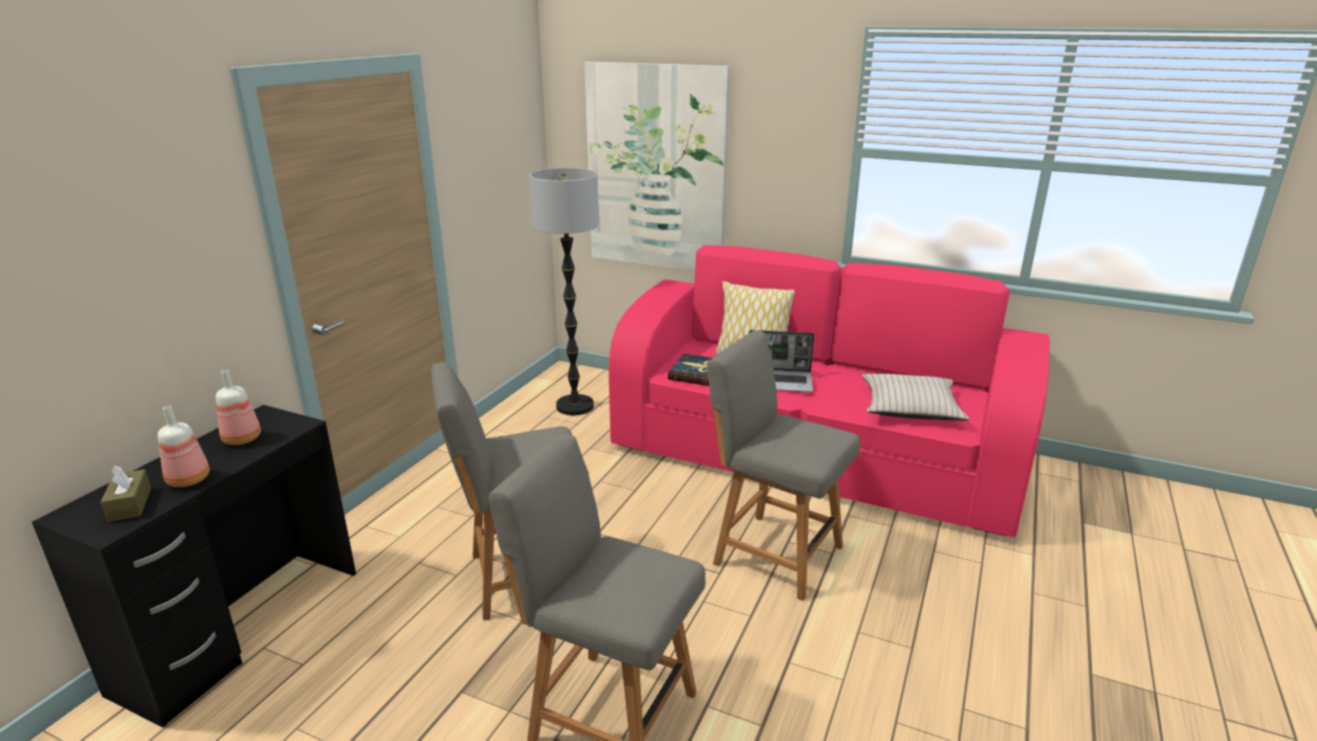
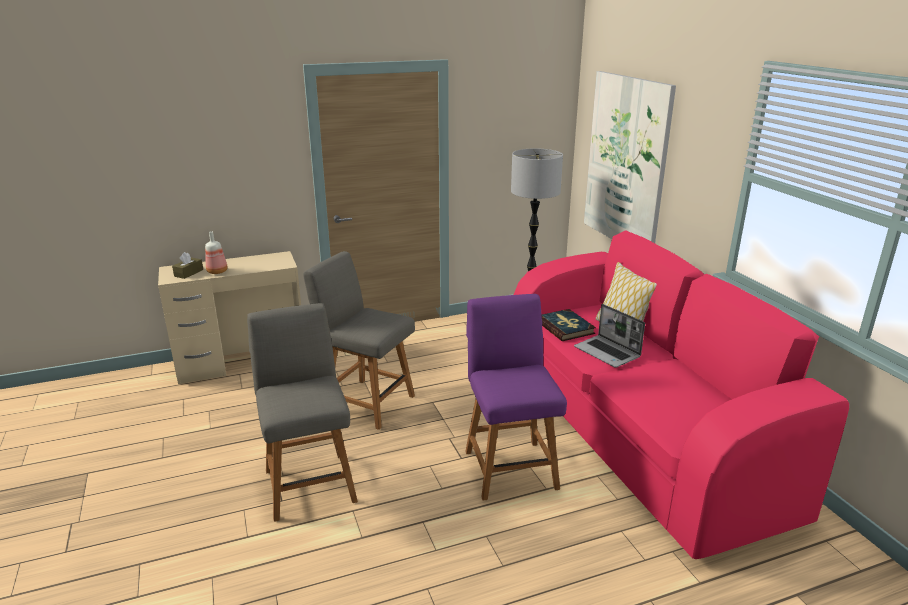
camera: 45 degrees right, 0 degrees up
(241, 628) = (242, 362): black desk -> beige desk
(243, 439) = (259, 263): bottle -> none
(774, 553) = (509, 467): grey chair -> purple chair
(910, 408) = (673, 410): beige pillow -> none

